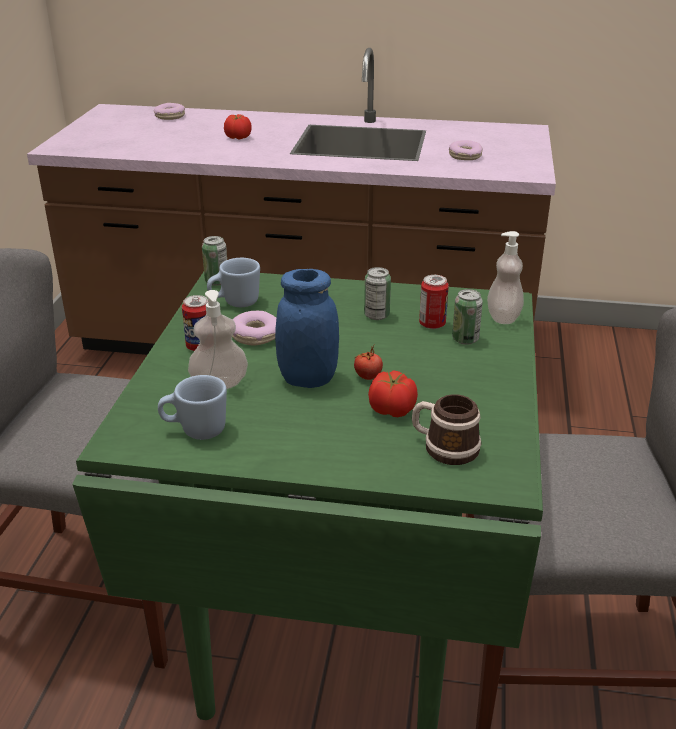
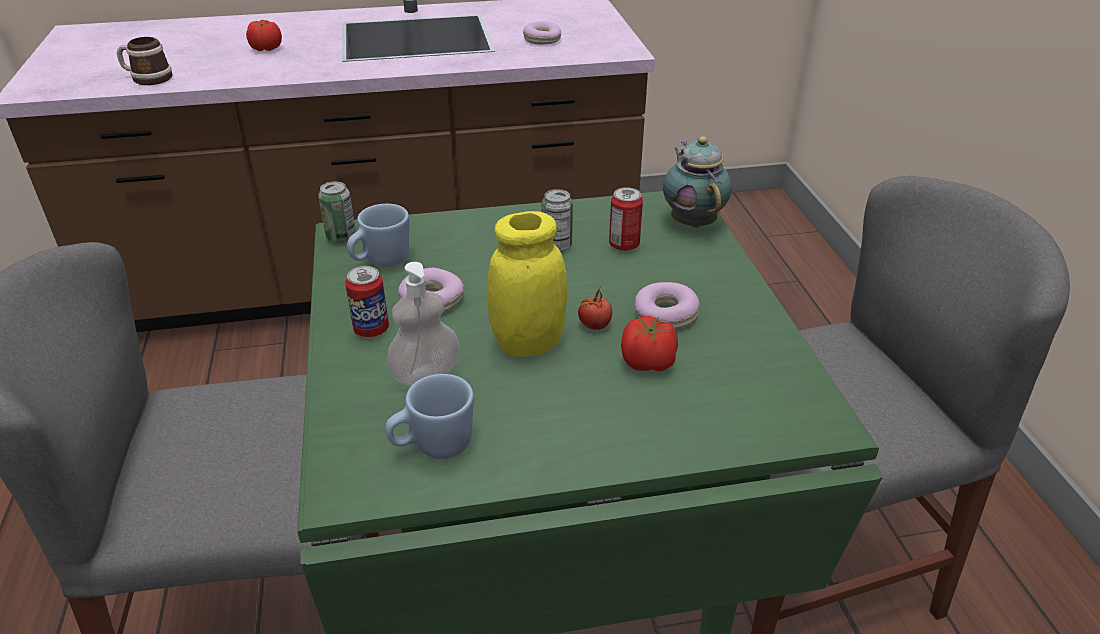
camera: 20 degrees left, 5 degrees up
(170, 116) = (162, 32): donut -> donut (665, 314)
(308, 379) = (528, 344): blue jar -> yellow jar
(444, 447) = (732, 395): mug -> mug (147, 78)
(465, 339) = (670, 256): can -> none
(503, 317) = (692, 221): soap dispenser -> teapot

